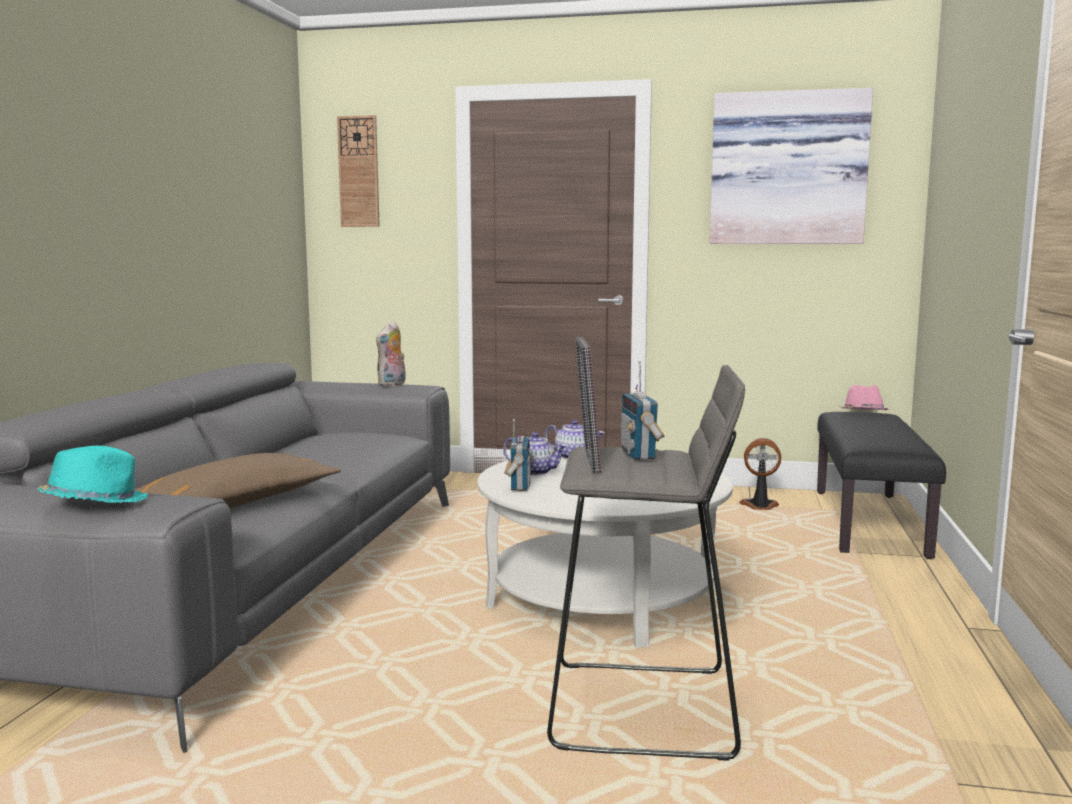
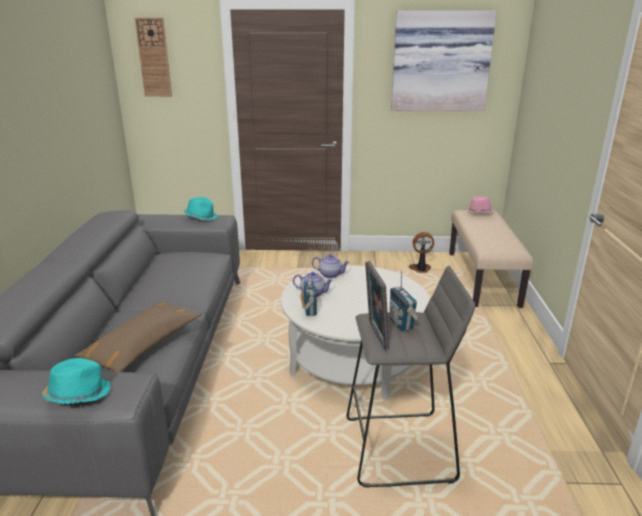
camera: 10 degrees left, 15 degrees up
(392, 384) = (201, 217): plush toy -> turquoise hat
(870, 522) = (483, 278): black bench -> beige bench

